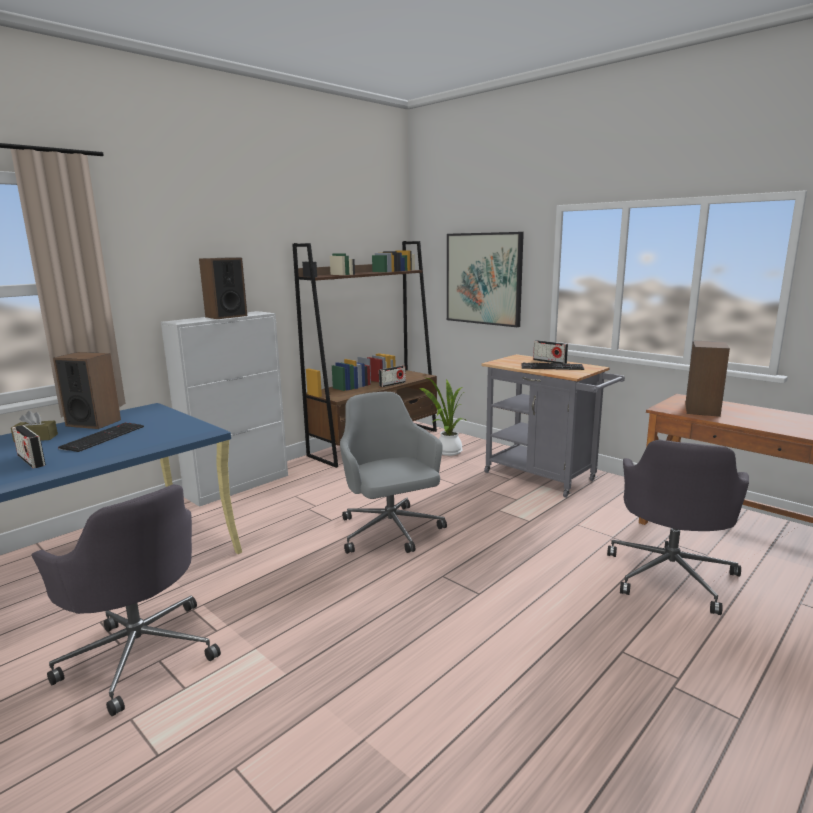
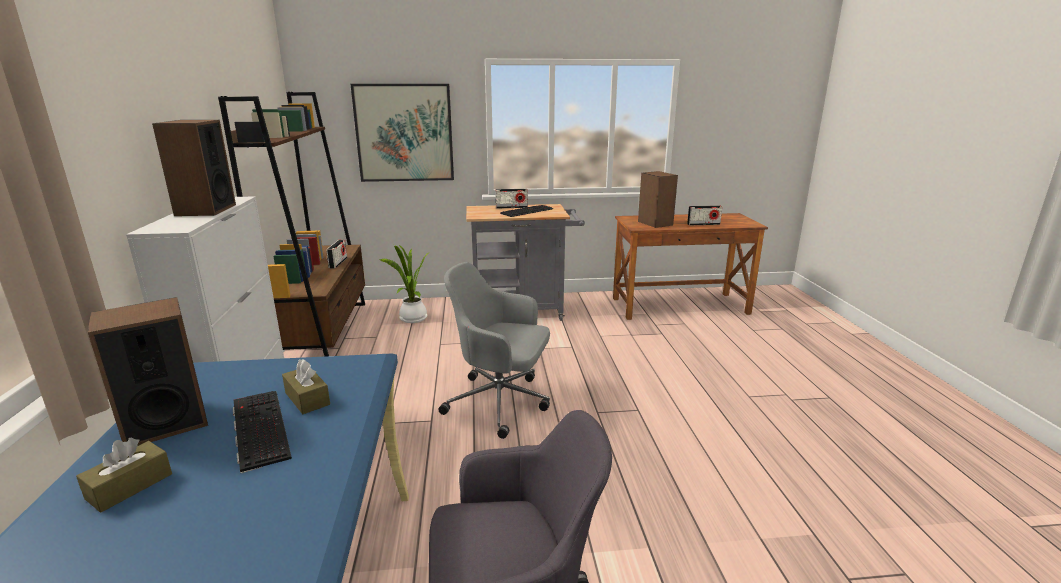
camera: 50 degrees left, 5 degrees up
(31, 460) = (252, 506): radio -> radio (703, 224)
(143, 433) = (307, 398): none -> brown tissue box
(671, 575) = (692, 343): grey office chair -> none

